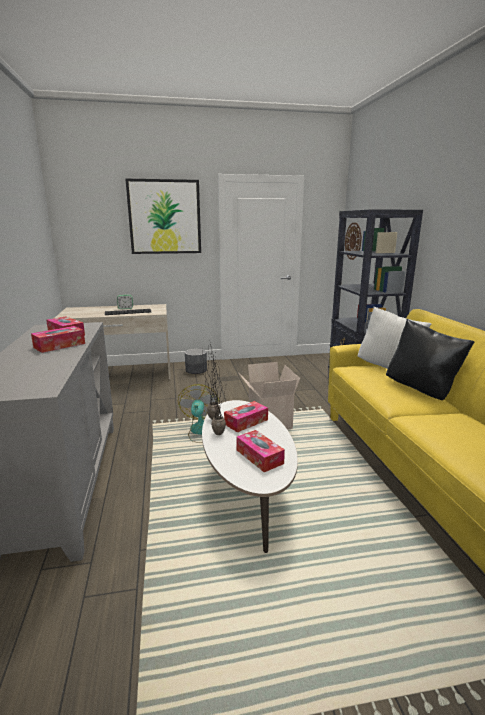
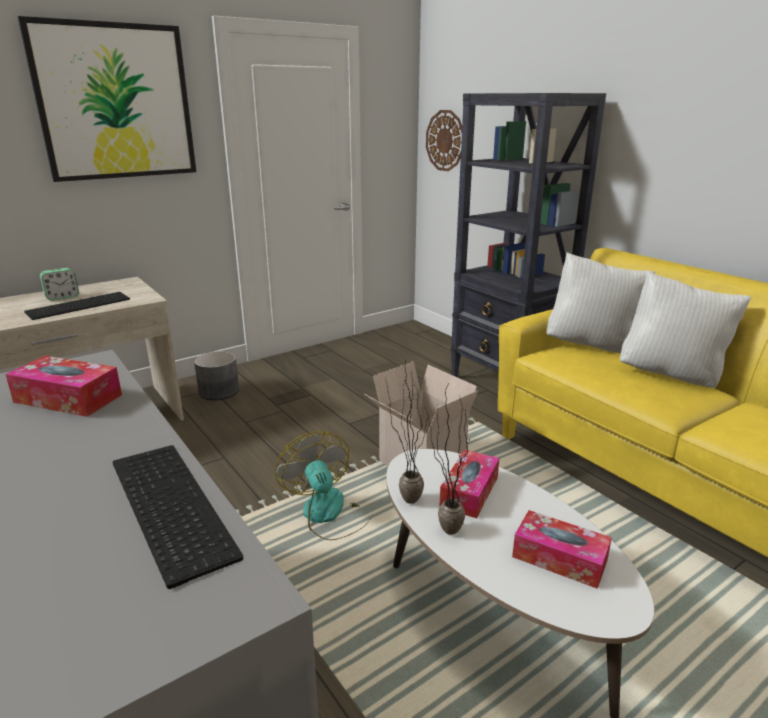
camera: 25 degrees left, 5 degrees up
(53, 366) = (166, 507): none -> keyboard
(59, 345) = (98, 438): tissue box -> none
(422, 390) = (672, 376): black pillow -> white pillow

